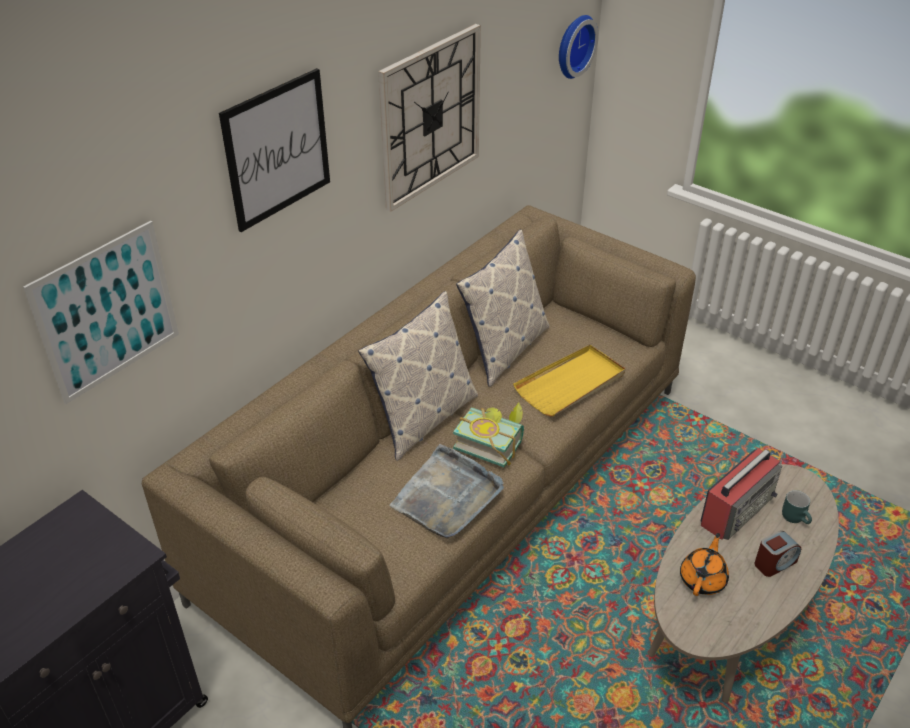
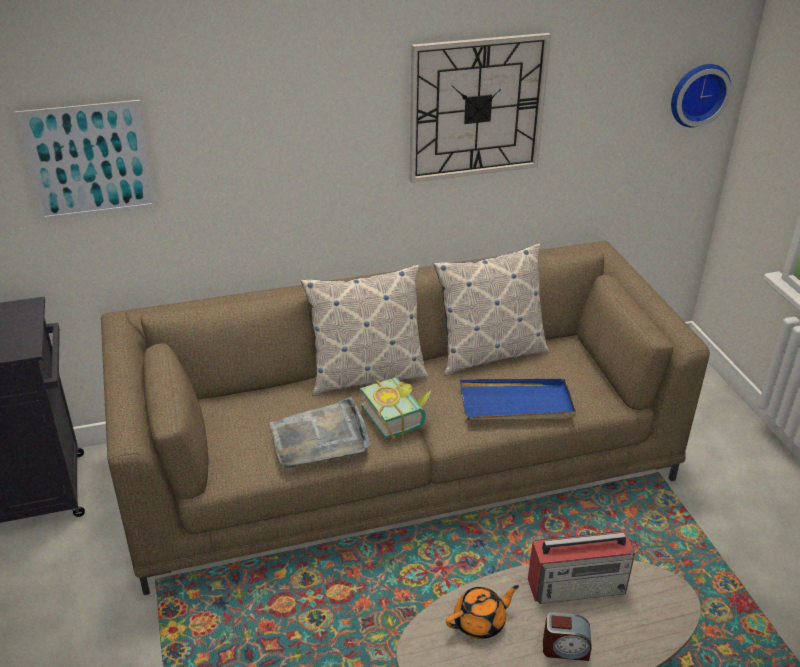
camera: 35 degrees right, 5 degrees down
(277, 149) = (282, 81): picture -> none
(571, 383) = (517, 404): yellow tray -> blue tray
(796, 518) = (632, 624): turquoise mug -> none

